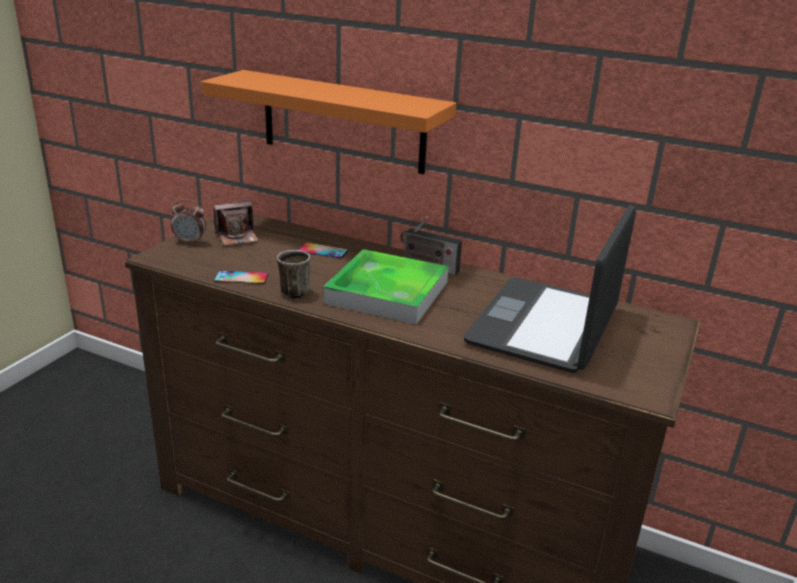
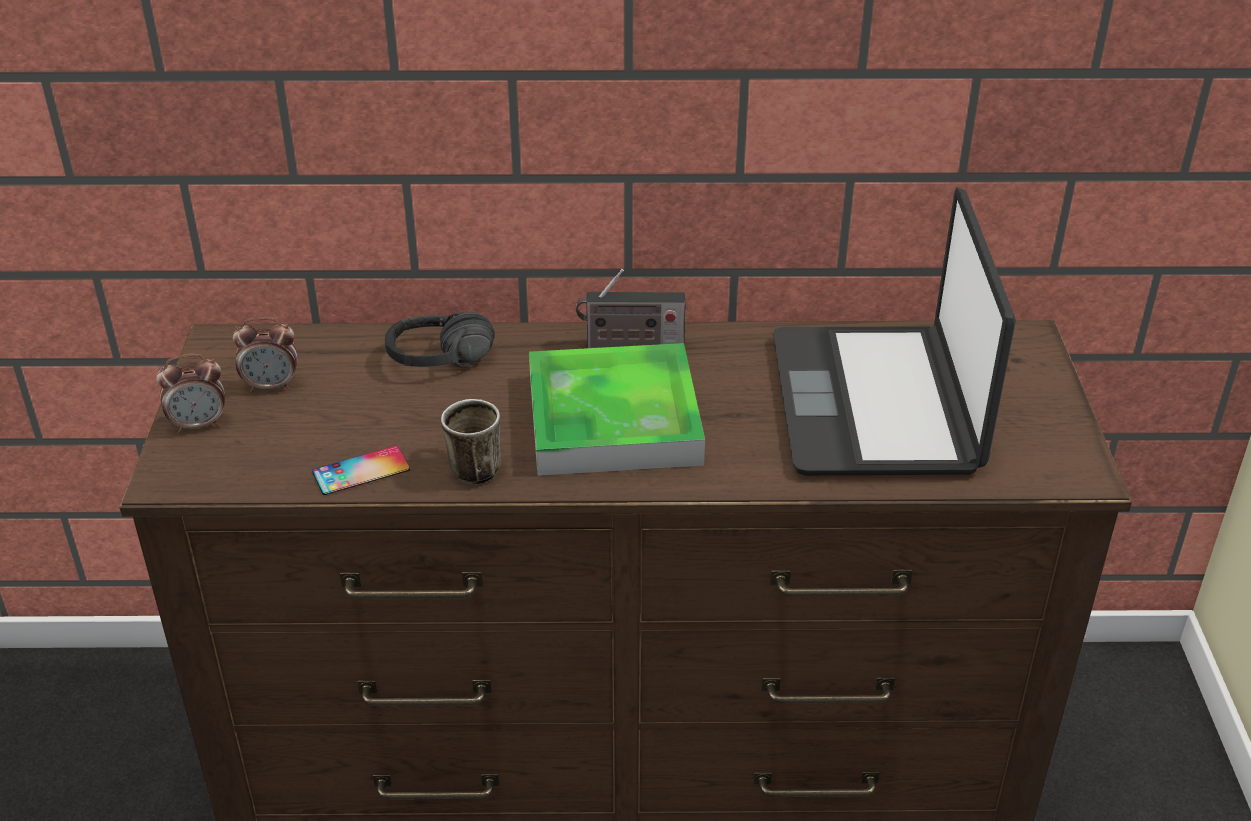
camera: 25 degrees left, 10 degrees up
(237, 237) = (272, 386): camera -> alarm clock
(323, 251) = (443, 368): phone -> black headphones
(343, 122) = (415, 133): orange shelf -> none

